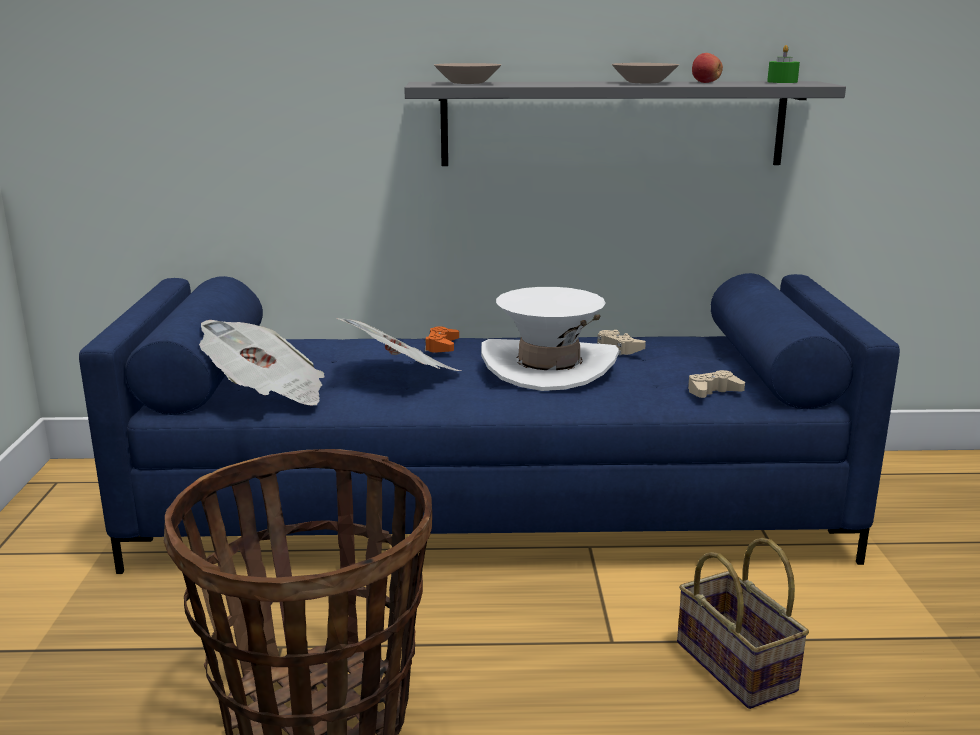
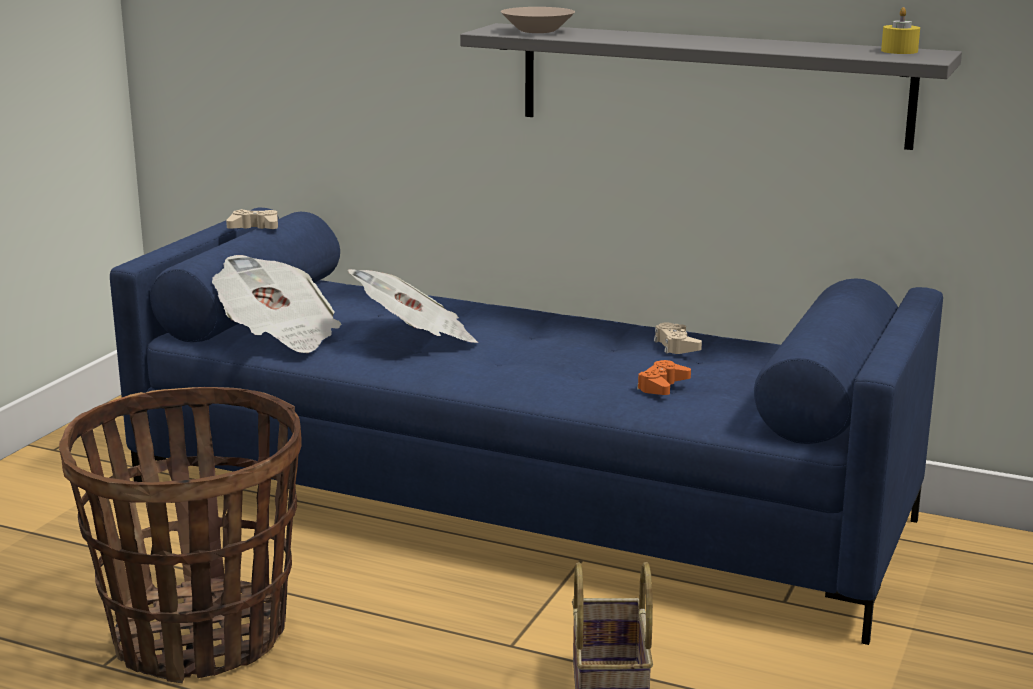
camera: 25 degrees right, 0 degrees up
(441, 346) = (493, 315): orange game controller -> orange game controller (662, 386)
(549, 366) = (573, 352): white hat -> none
(644, 82) = (729, 42): beige bowl -> none
(705, 82) = (800, 47): apple -> none
(713, 391) = (710, 406): beige game controller -> beige game controller (255, 227)
(782, 82) = (899, 51): green candle -> yellow candle

